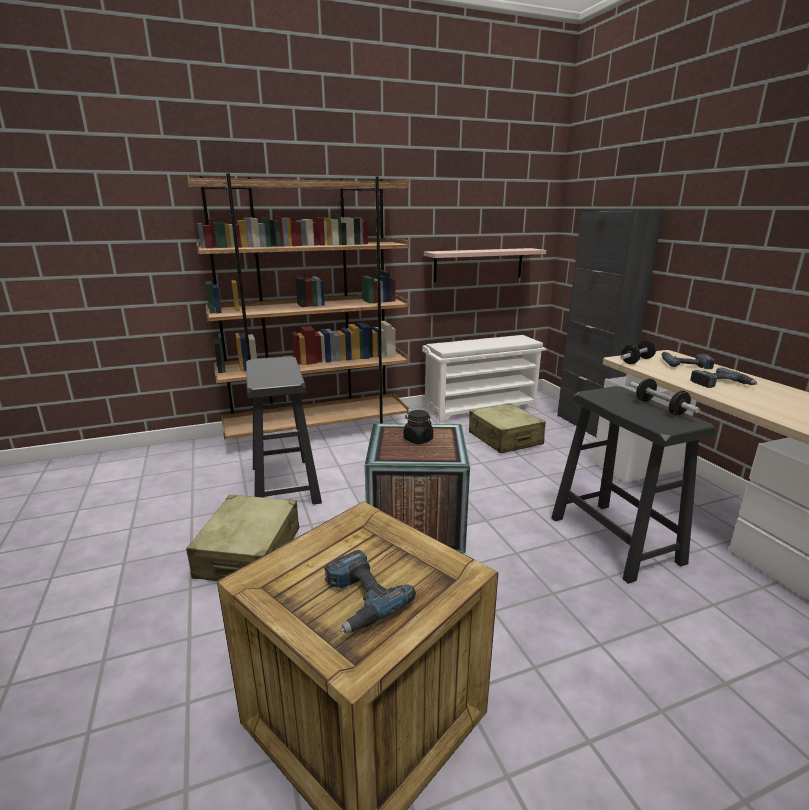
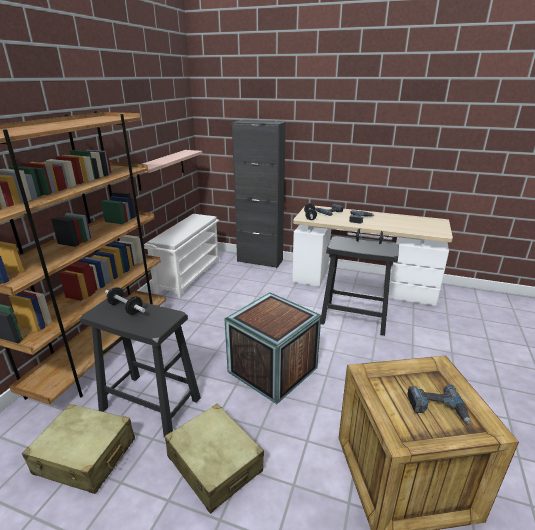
camera: 50 degrees left, 5 degrees up
(278, 366) = (125, 308): none -> dumbbell
(418, 439) = (270, 314): black jar -> none
(504, 439) = (233, 290): beige suitcase -> beige suitcase (85, 456)

